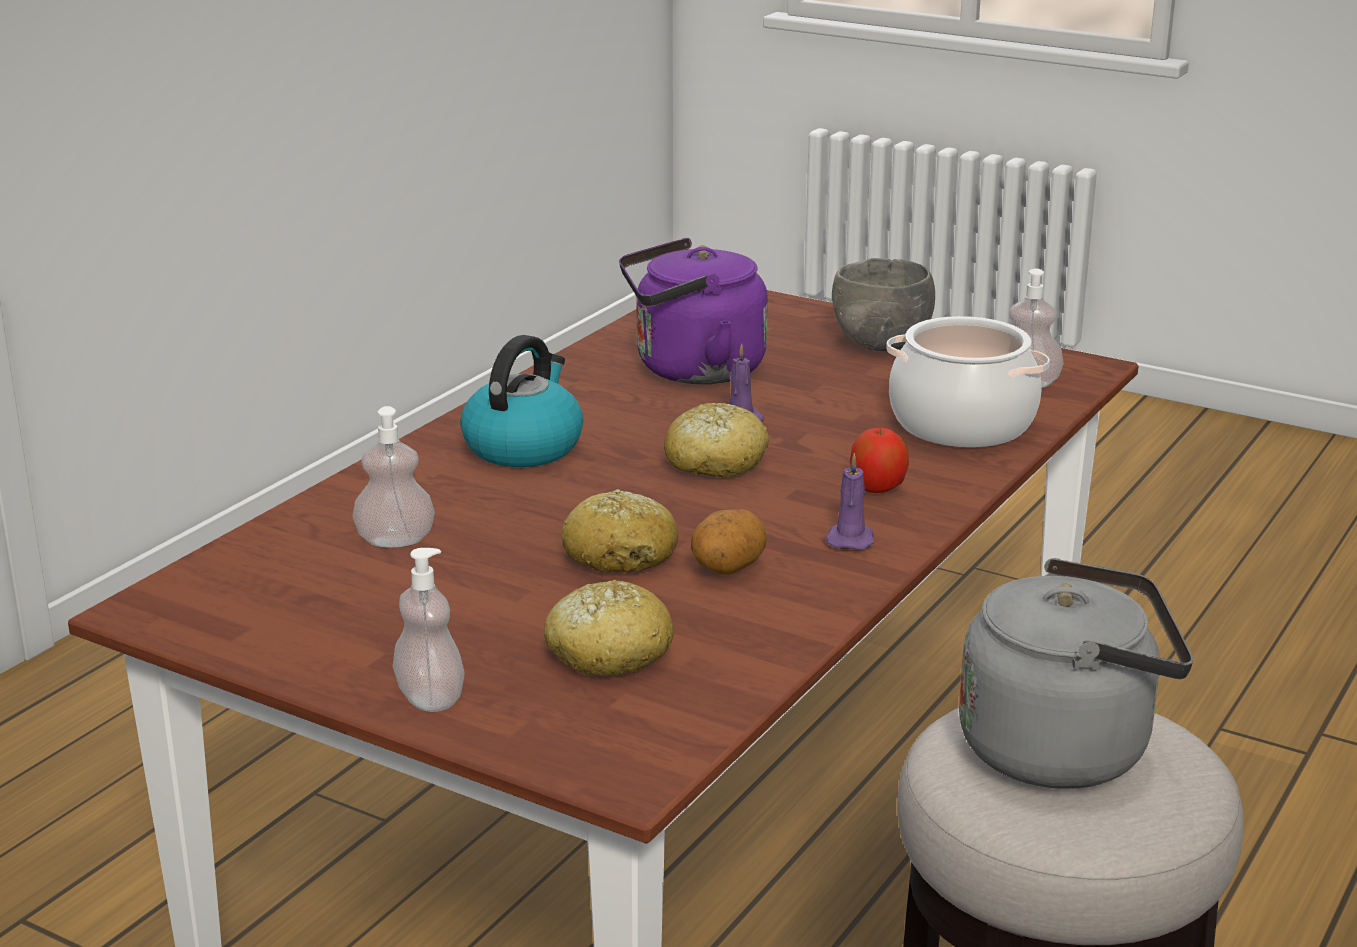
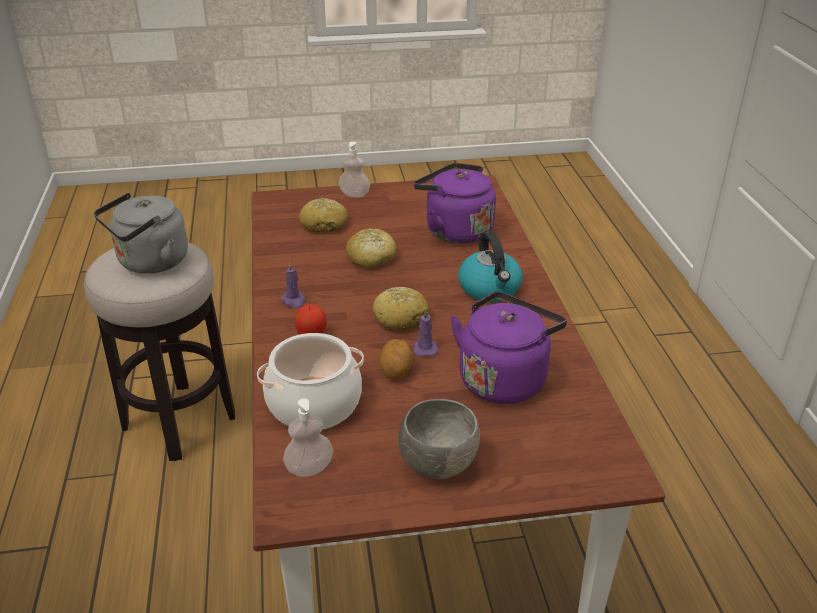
camera: 140 degrees right, 10 degrees up
(395, 541) = (455, 230): soap dispenser -> purple kettle
(727, 569) = (325, 268): potato -> potato (396, 371)

